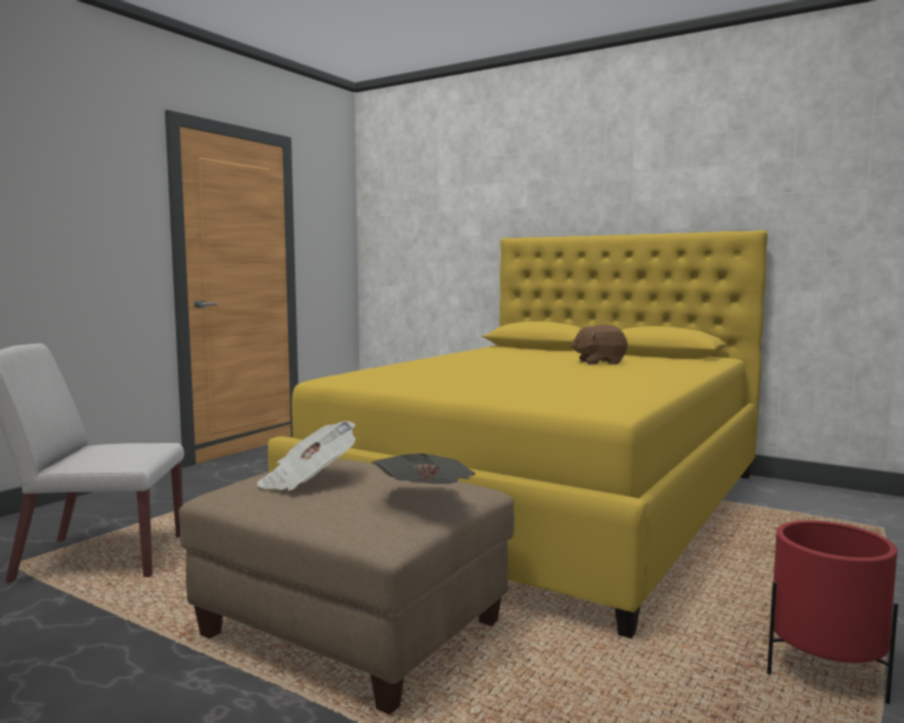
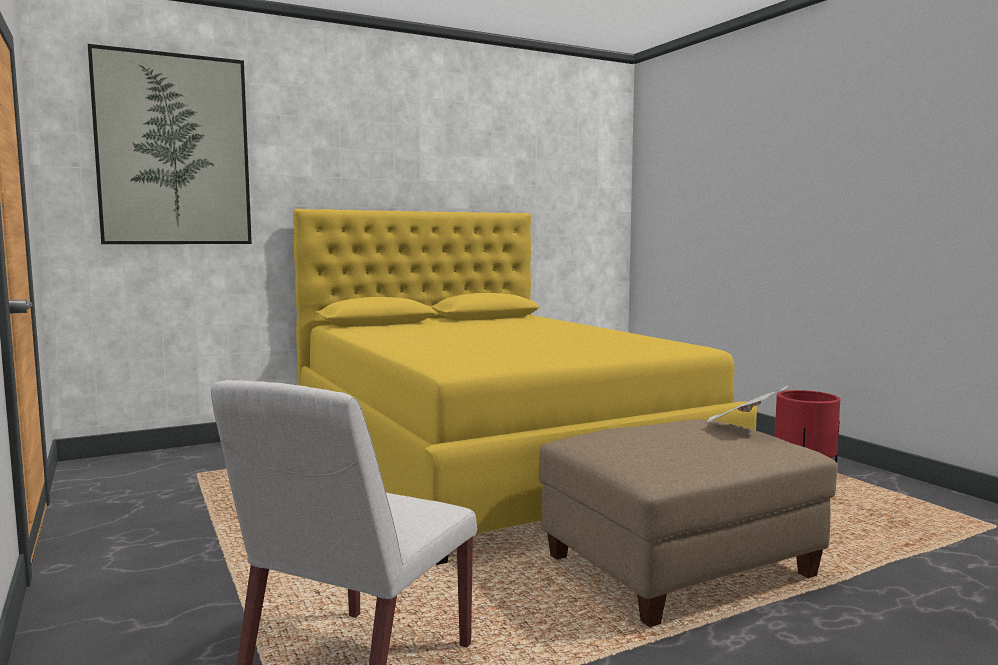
camera: 60 degrees left, 0 degrees up
(308, 481) = (657, 447): newspaper -> none
(429, 196) = (174, 150): none -> picture
(599, 362) = (498, 327): brown plush toy -> none

